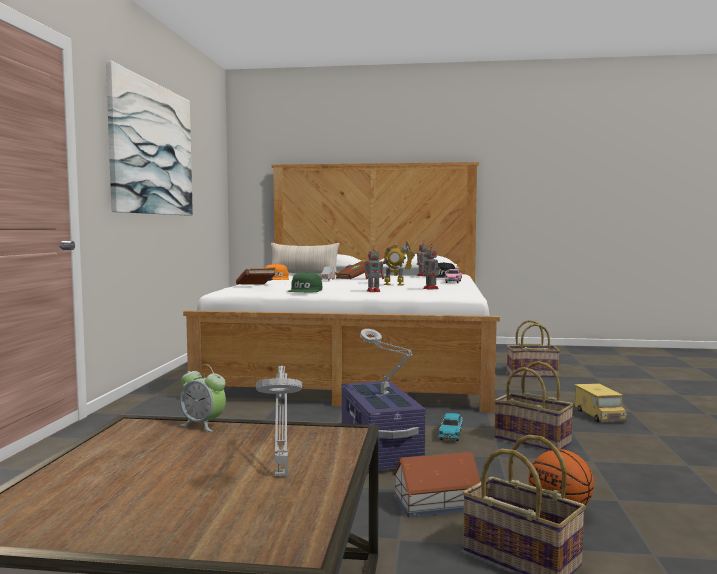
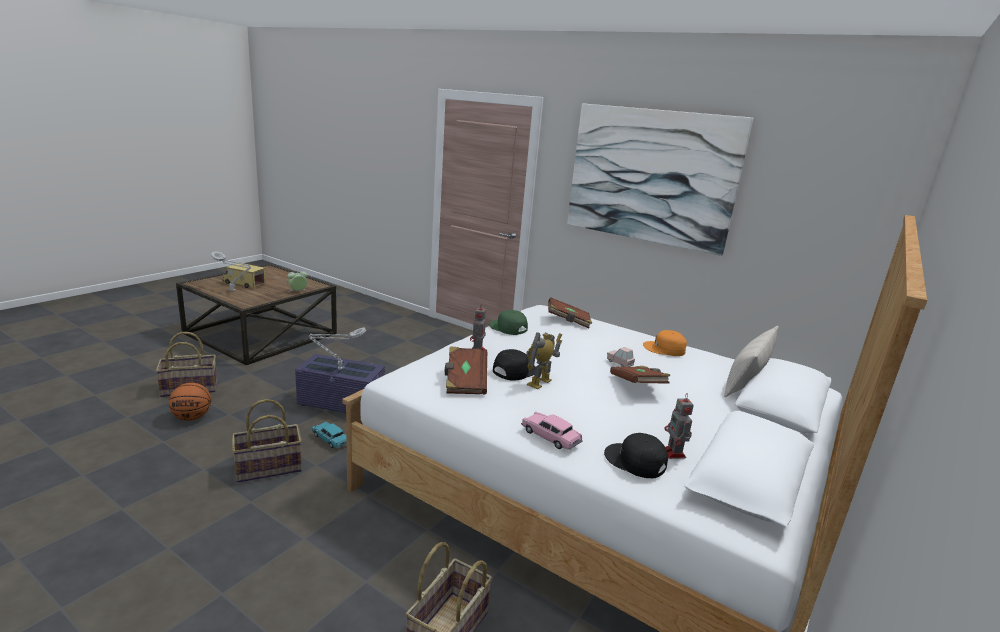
camera: 115 degrees right, 15 degrees up
(387, 287) = (514, 370): none -> black cap
(431, 288) = (465, 382): toy robot -> brown book
(434, 503) = (259, 392): toy house -> none
(599, 415) = (250, 554): toy truck -> toy truck (244, 283)

